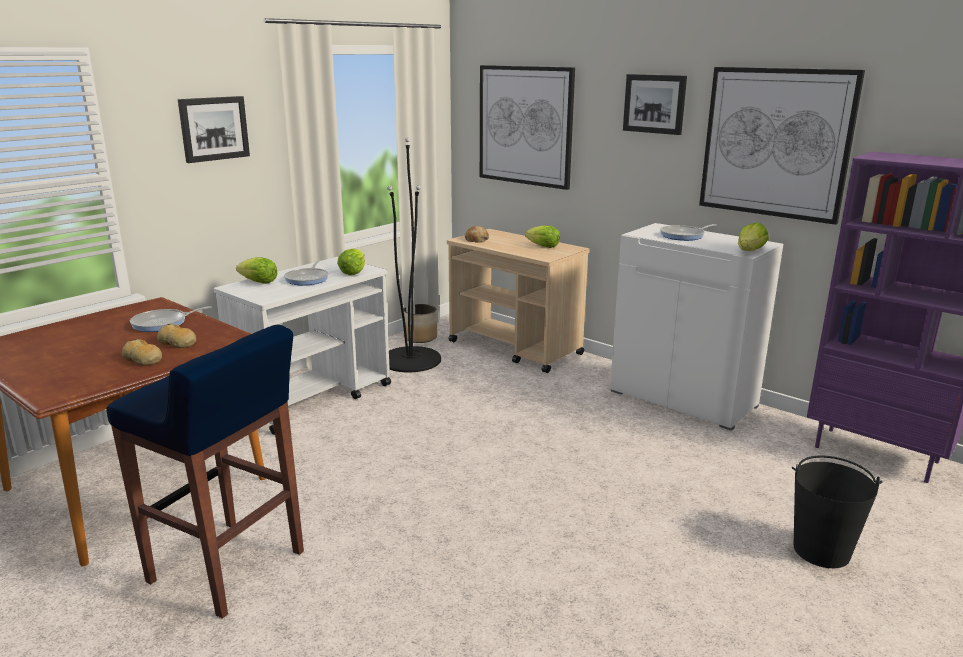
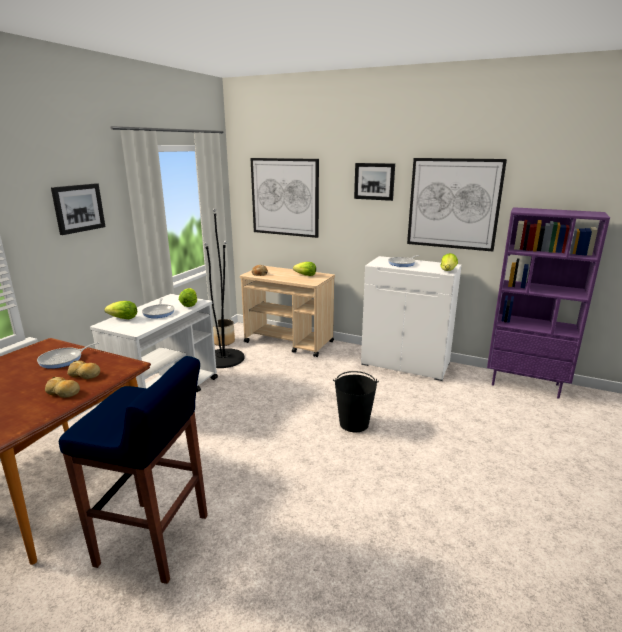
camera: 15 degrees left, 0 degrees up
(821, 550) = (527, 451): black bucket -> black bucket (354, 423)

